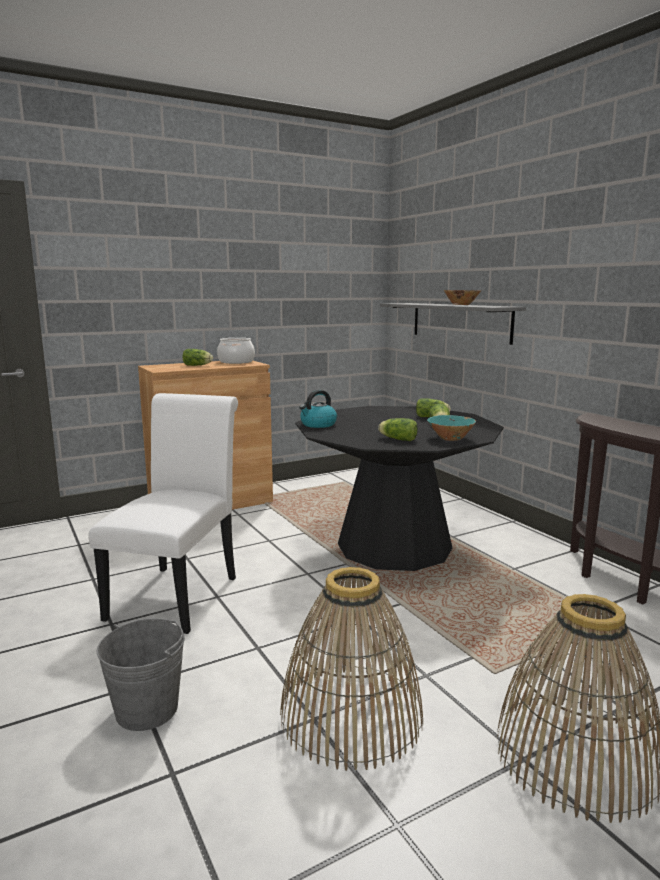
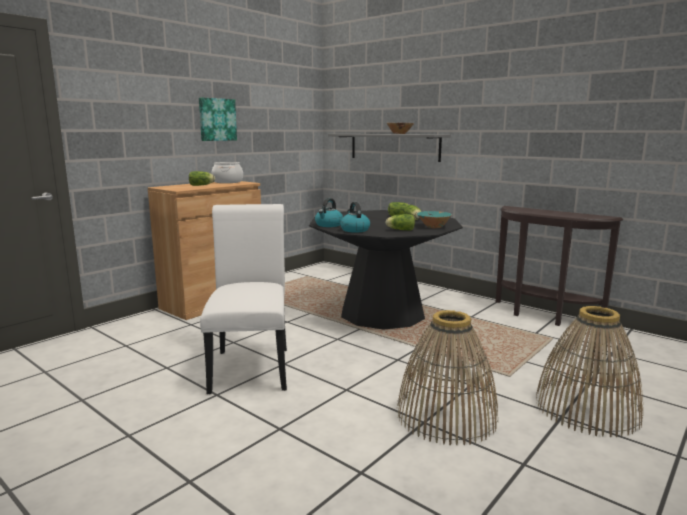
camera: 20 degrees left, 0 degrees up
(147, 709) = (304, 441): grey bucket -> none
(232, 287) = (217, 119): none -> picture
(338, 434) = (354, 230): none -> kettle

